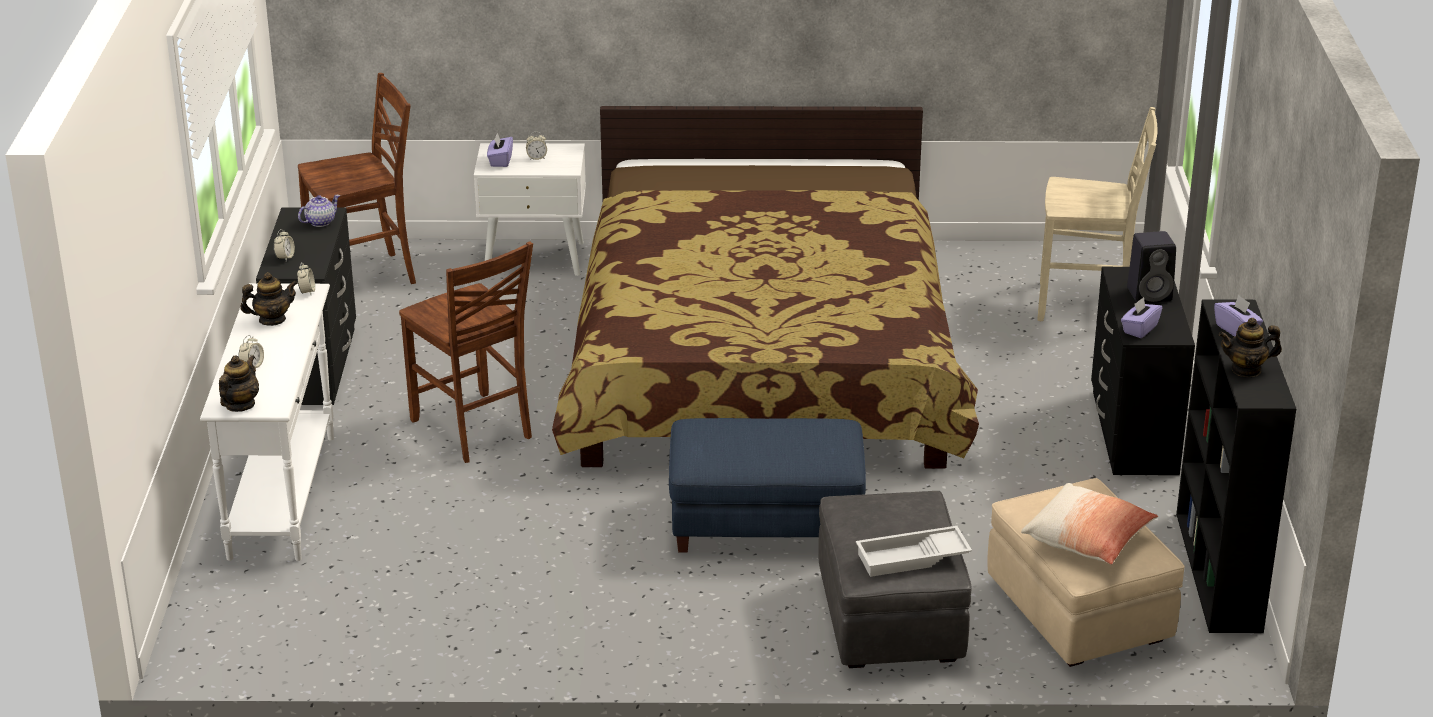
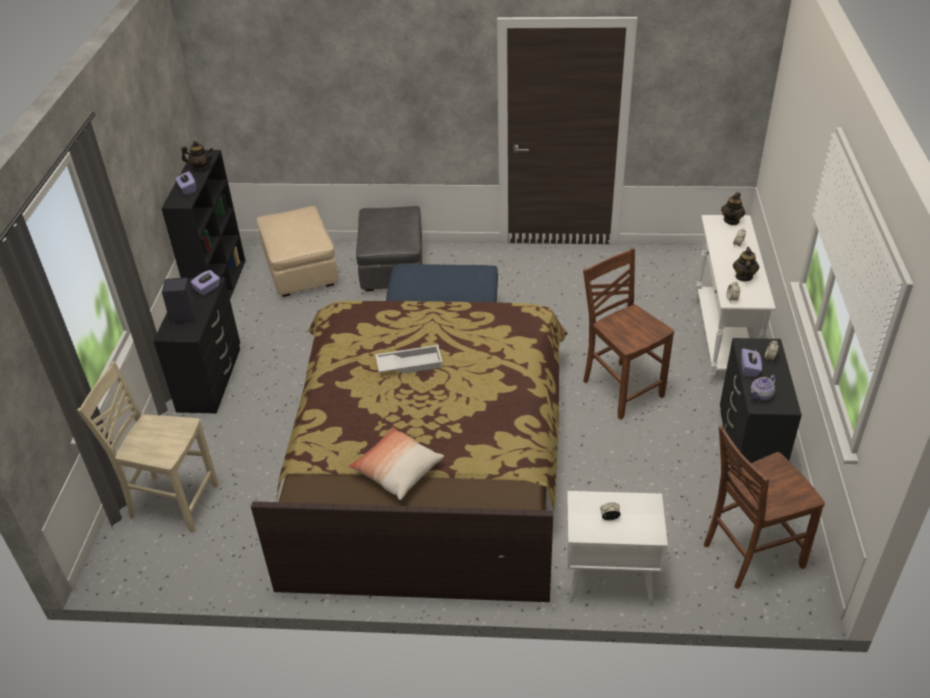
camera: 175 degrees left, 10 degrees up
(272, 320) = (743, 277): teapot -> teapot turned 120 degrees clockwise
(500, 161) = (642, 514): purple tissue box -> purple tissue box (749, 369)
(912, 558) = (383, 215): white tray -> white tray (409, 363)
(1088, 539) = (296, 224): pillow -> pillow (397, 471)

